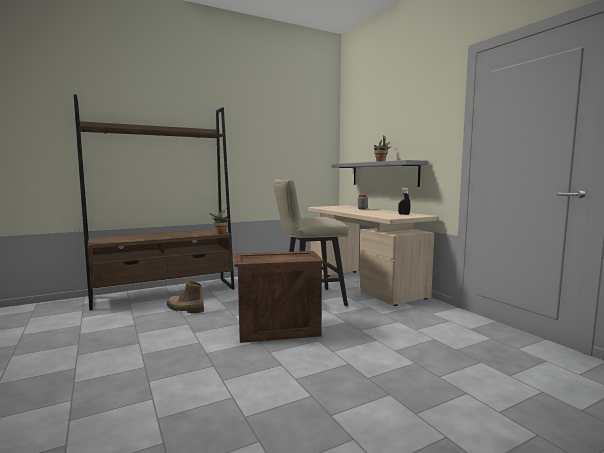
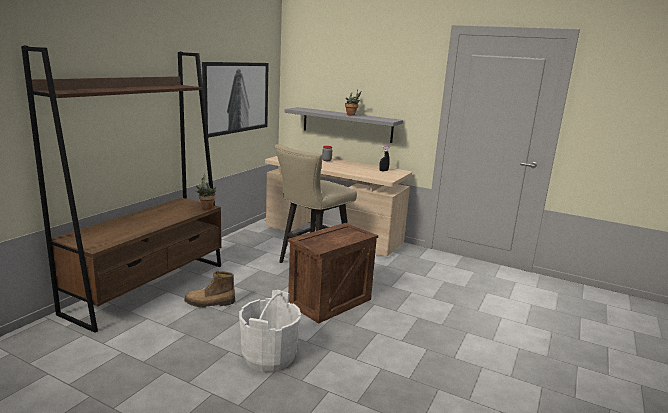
camera: 35 degrees left, 10 degrees up
(158, 355) = (269, 356): none -> white bucket
(285, 153) = (237, 97): none -> picture

